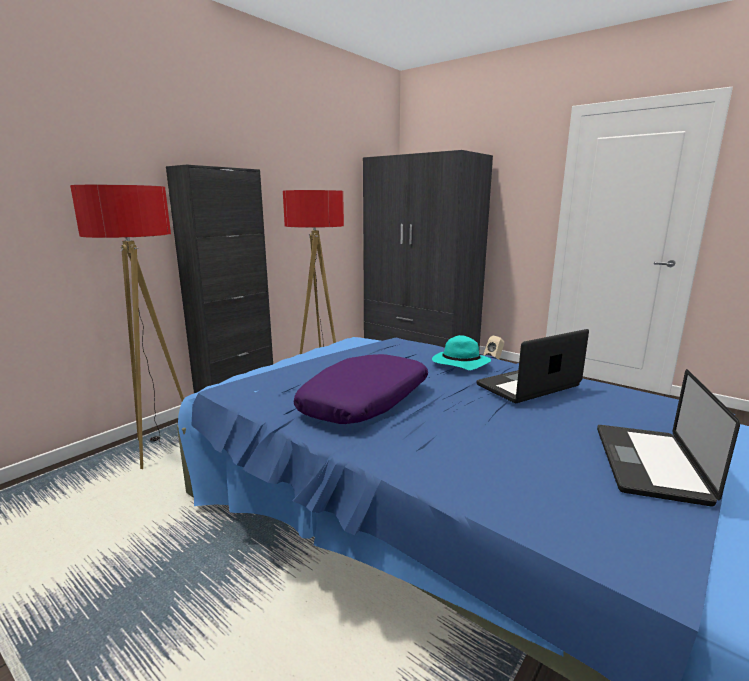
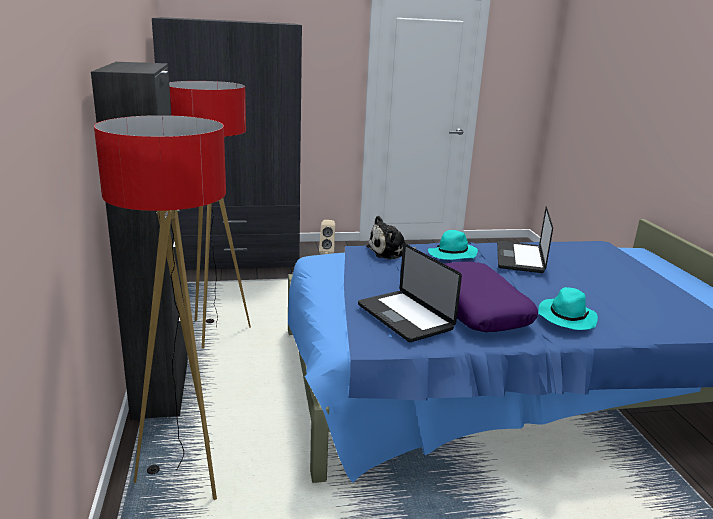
camera: 50 degrees left, 5 degrees up
(416, 349) = (390, 252): none -> plush toy
(420, 442) = (566, 318): none -> turquoise hat
(649, 463) = (641, 283): laptop -> laptop (404, 317)

